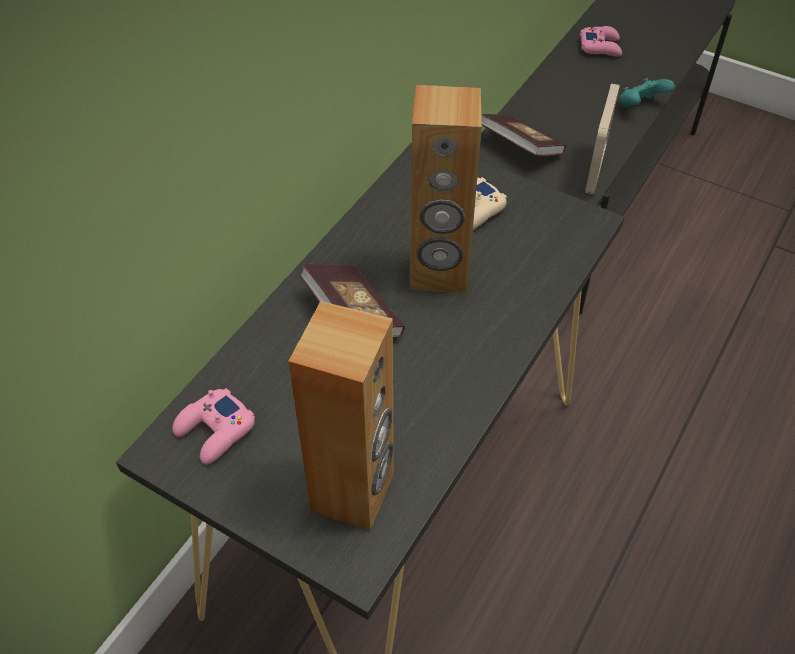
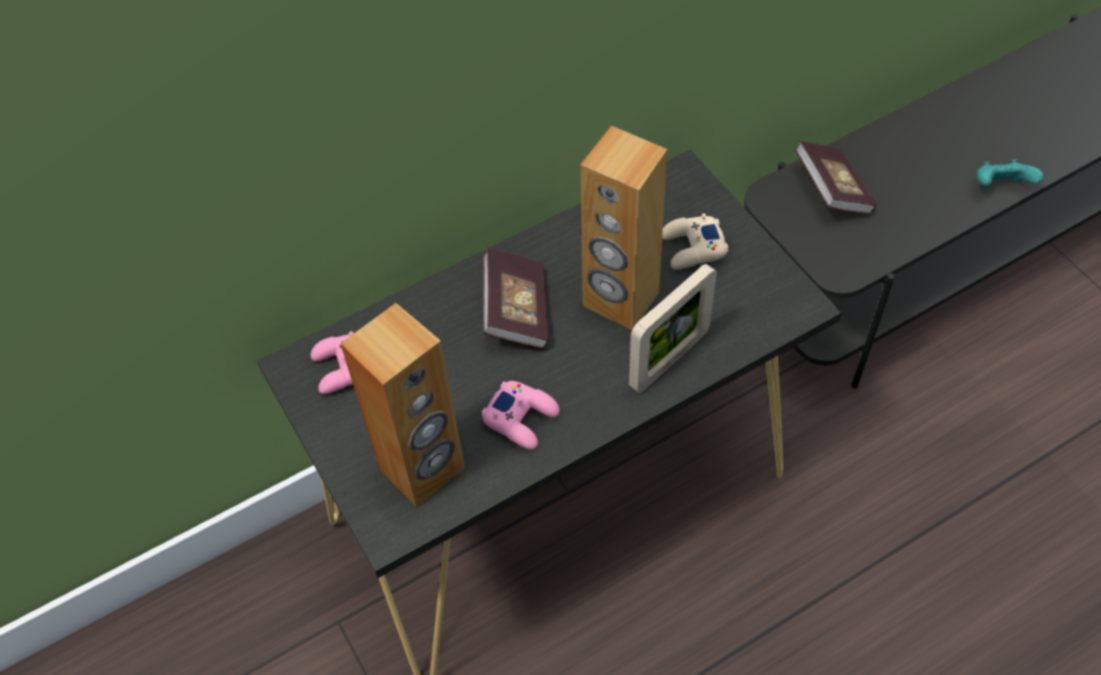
camera: 30 degrees right, 5 degrees up
(595, 170) = (896, 244): picture frame -> picture frame (669, 360)
(600, 47) = (1003, 100): pink game controller -> pink game controller (522, 418)

